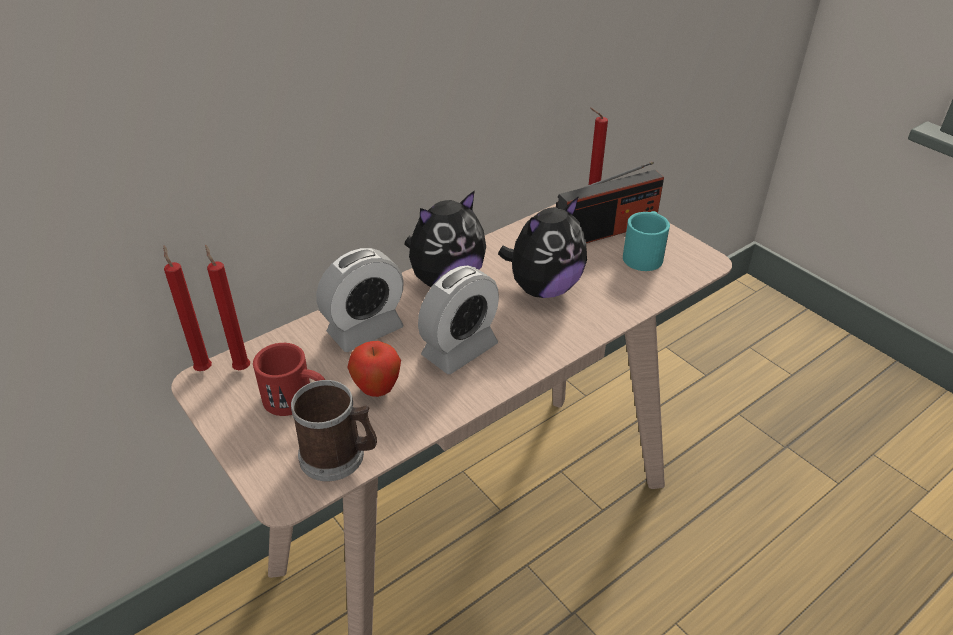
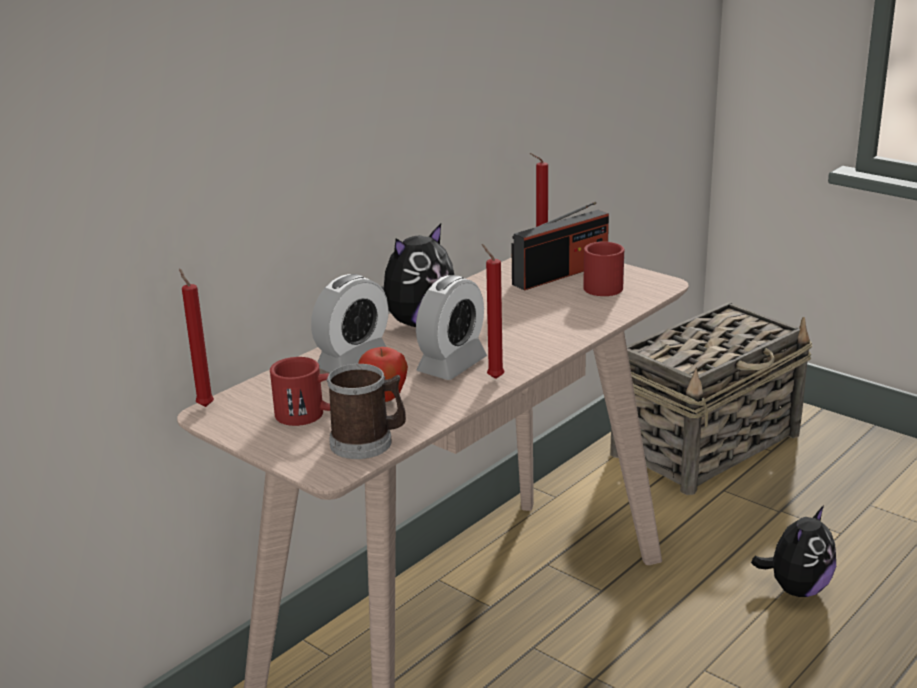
camera: 10 degrees left, 15 degrees down
(241, 367) = (242, 400): red candle -> red candle (493, 377)
(543, 288) = (515, 317): plush toy -> plush toy (796, 588)
(644, 254) = (603, 285): turquoise mug -> red mug
(735, 358) = (707, 444): none -> basket

